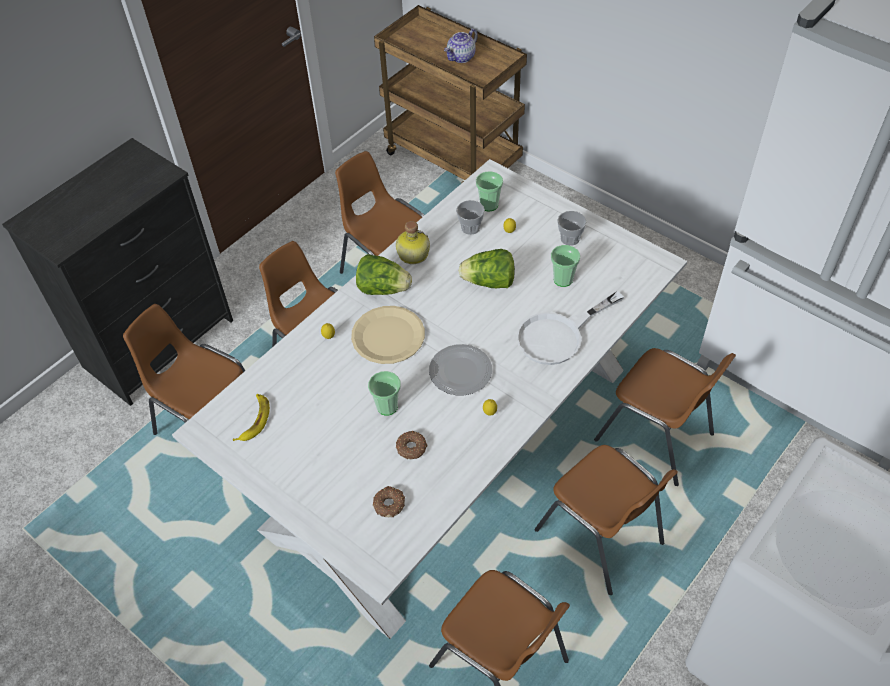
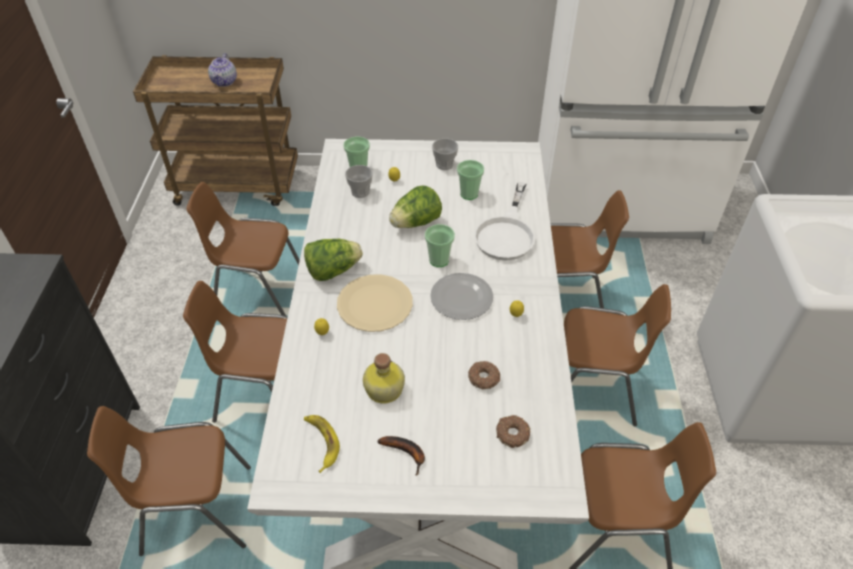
camera: 40 degrees left, 5 degrees down
(302, 466) = (406, 453): none -> banana
(387, 406) = (430, 358): cup -> cup (439, 260)
(412, 254) = (331, 233): bottle -> bottle (383, 390)

